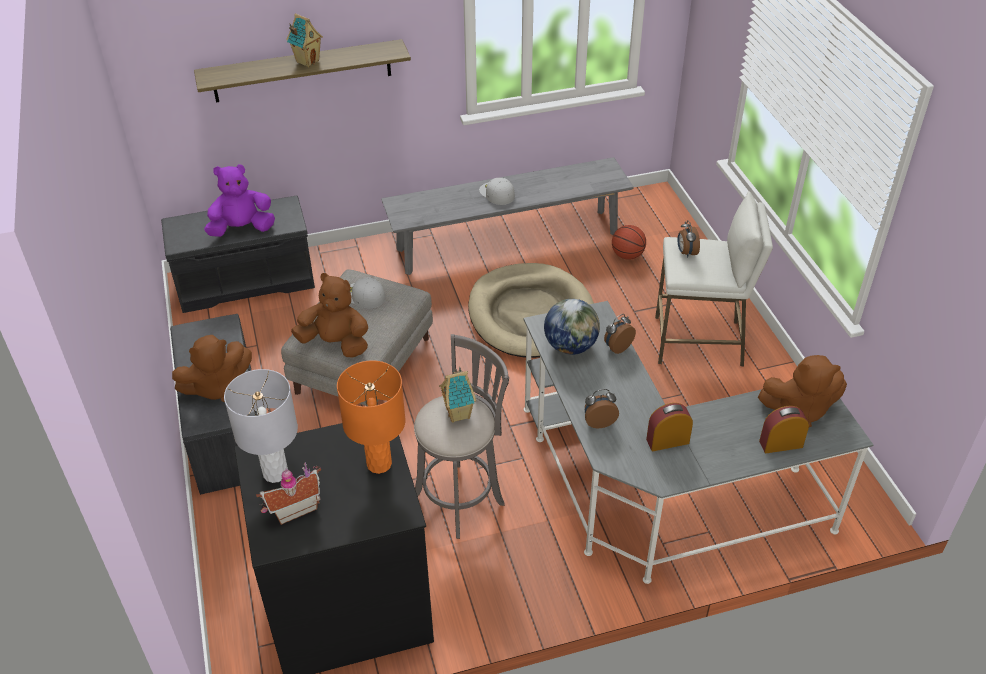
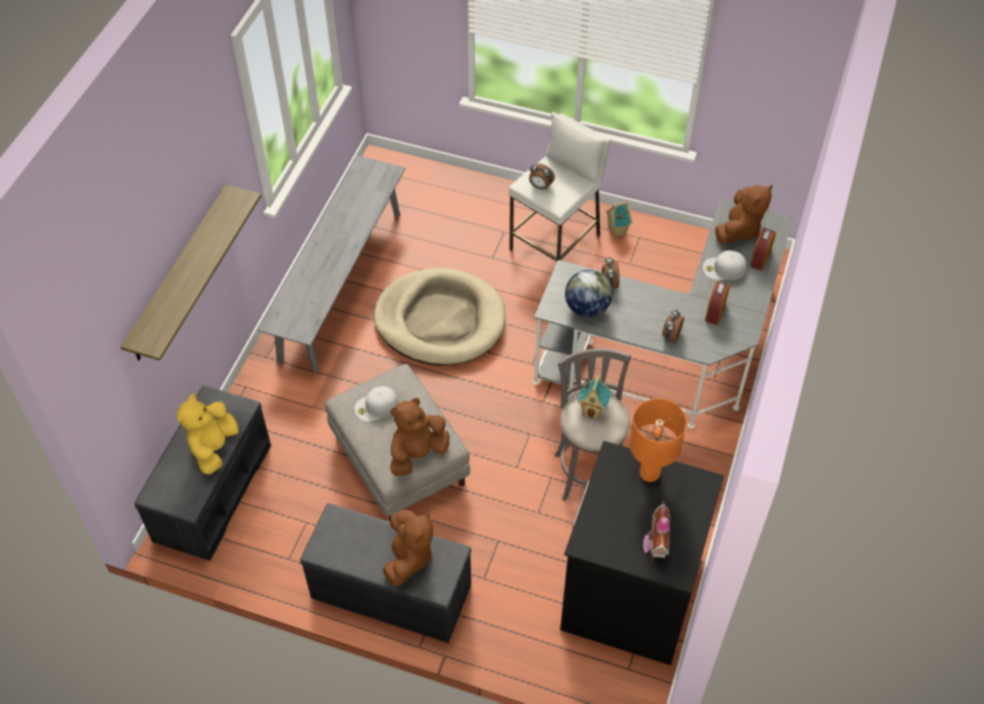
camera: 55 degrees left, 10 degrees up
(242, 229) = (213, 447): purple plush toy -> yellow plush toy
(275, 473) = (612, 539): grey table lamp -> none
(307, 61) = (194, 262): toy house -> toy house (616, 231)
(496, 193) = (329, 252): white cap -> white cap (724, 269)
(627, 255) = (429, 223): basketball -> none

